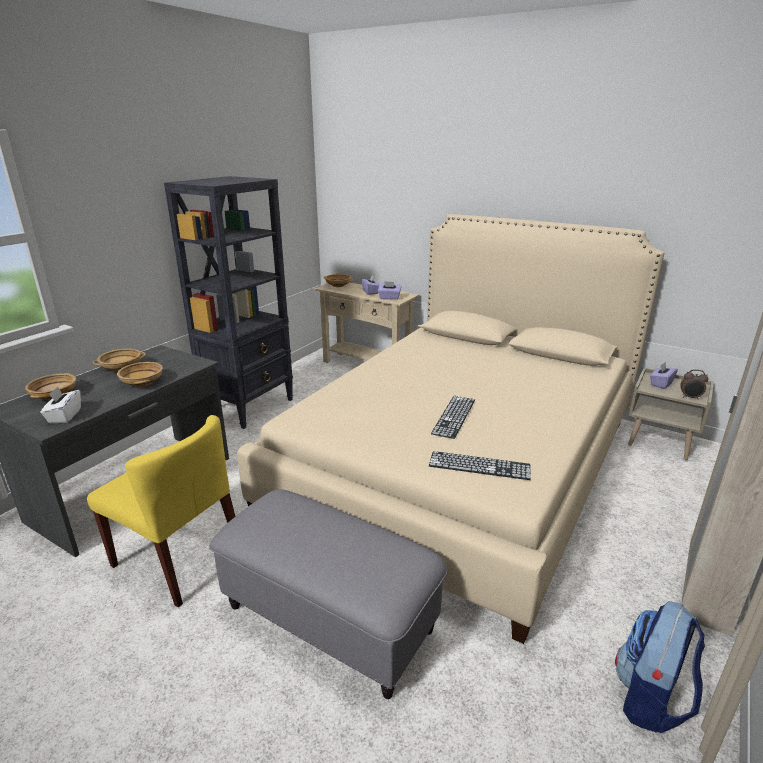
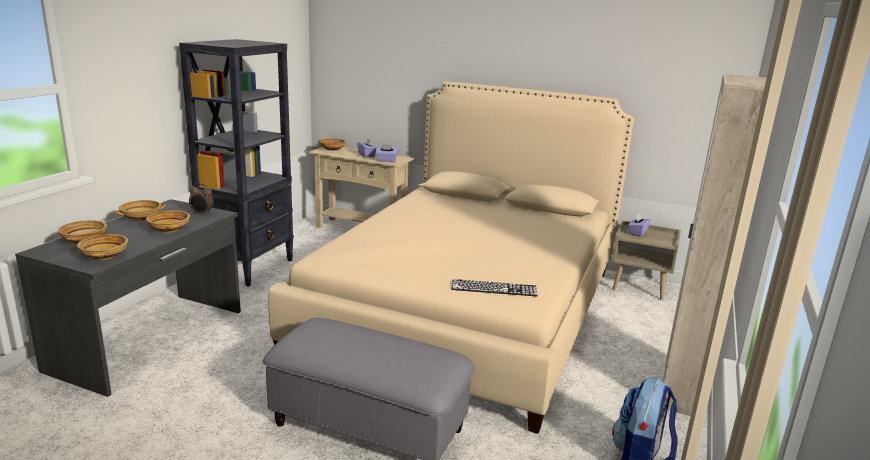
camera: 10 degrees left, 5 degrees down
(64, 416) = (105, 256): white tissue box -> beige bowl
(179, 559) = (214, 392): yellow chair -> none
(454, 416) = (465, 254): keyboard -> none
(690, 397) = (662, 242): alarm clock -> alarm clock (202, 213)

